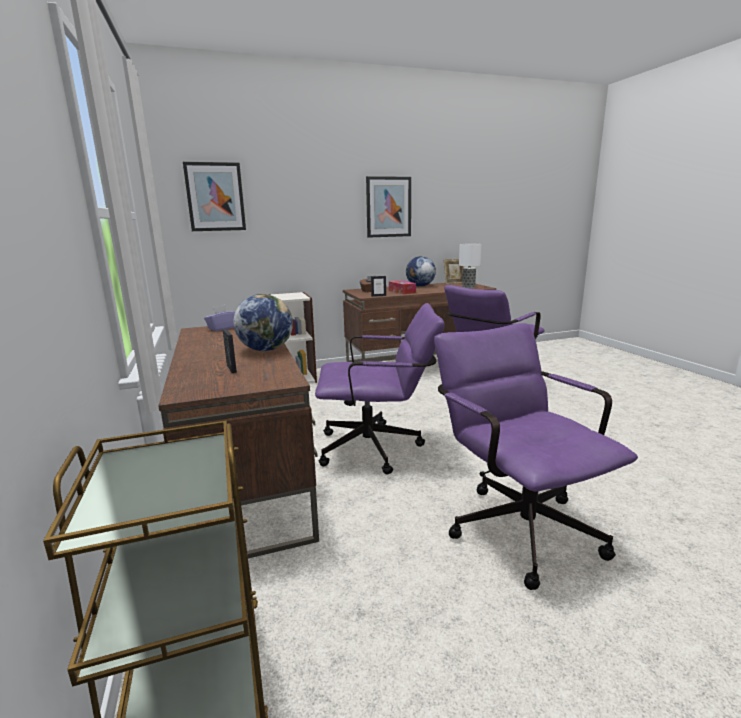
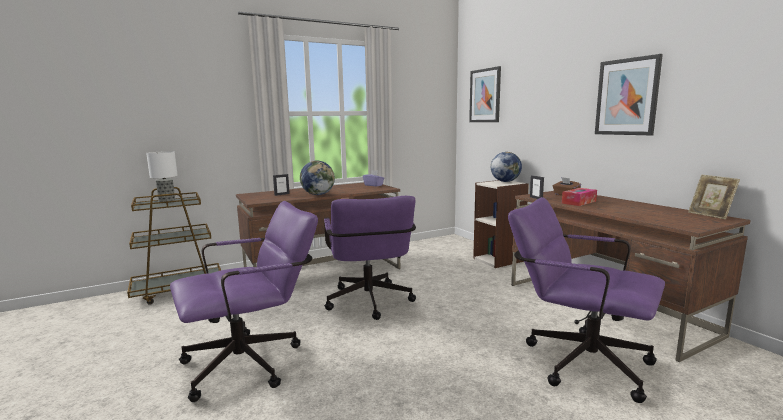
camera: 80 degrees right, 5 degrees down
(420, 286) = (639, 205): globe -> globe (505, 181)
(468, 287) = (676, 221): table lamp -> table lamp (167, 201)

